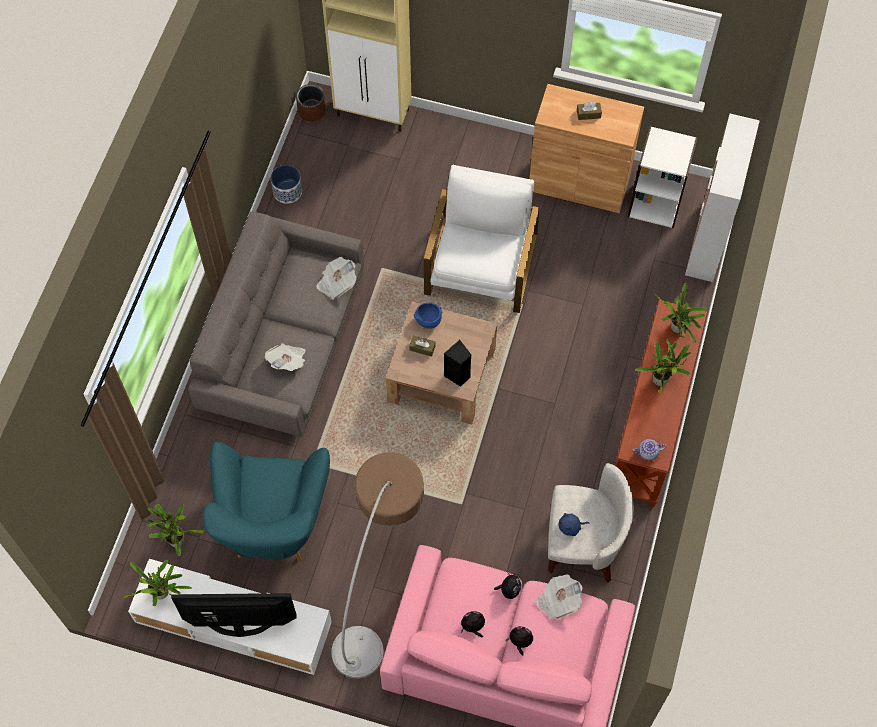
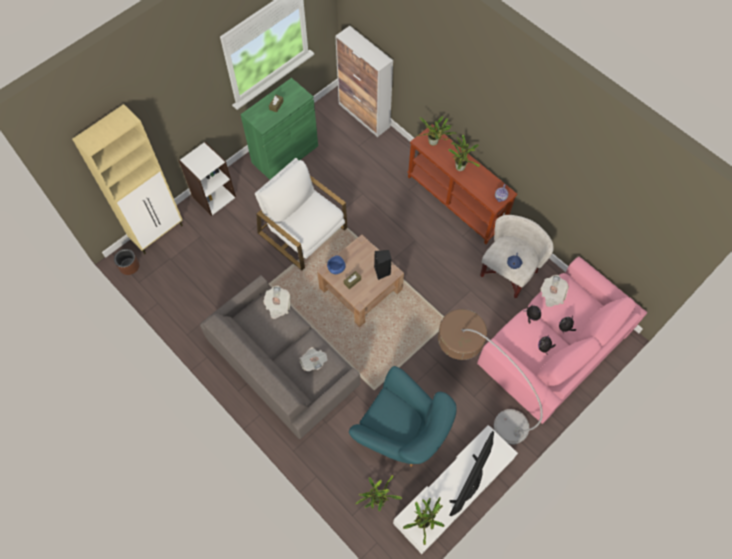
camera: 60 degrees left, 0 degrees up
(287, 191) = (176, 309): planter -> none
(579, 183) = (285, 154): brown cabinet -> green cabinet
(655, 203) = (324, 126): white bookcase -> white bookcase (213, 196)

